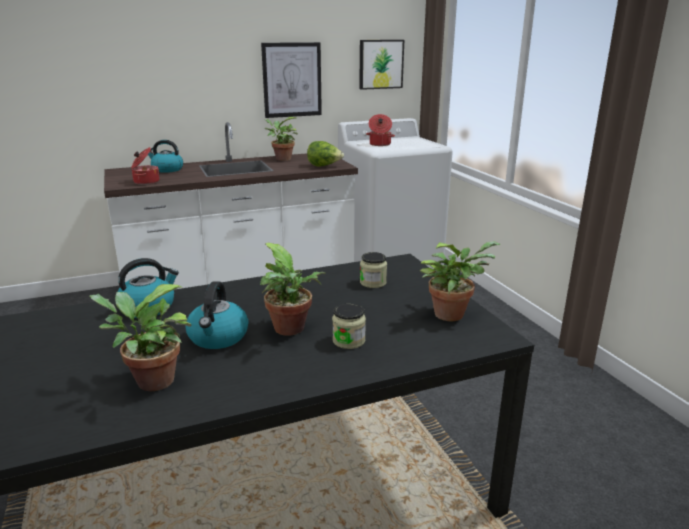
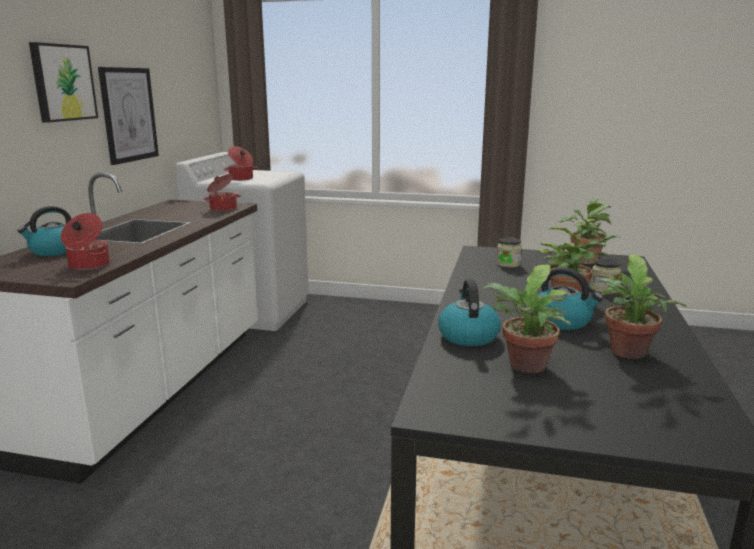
camera: 55 degrees left, 5 degrees down
(281, 159) = (151, 213): potted plant -> potted plant (524, 367)
(324, 166) = (223, 209): lettuce -> cooking pot
(380, 64) = (191, 94): picture -> picture (62, 82)

